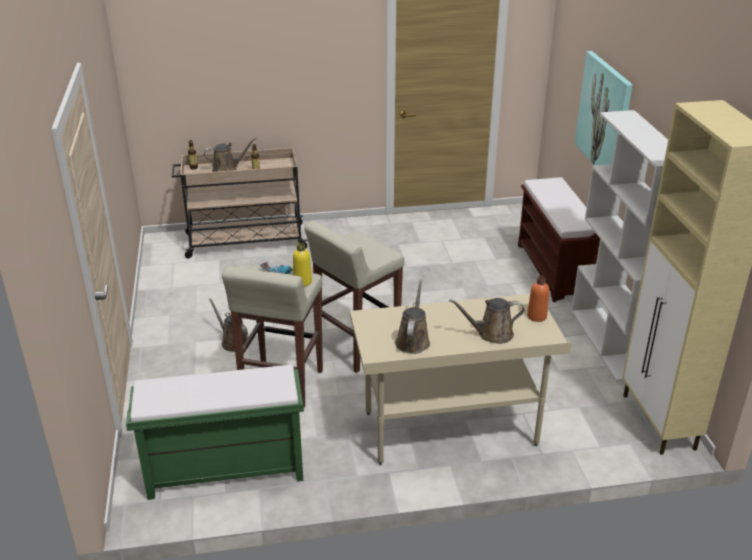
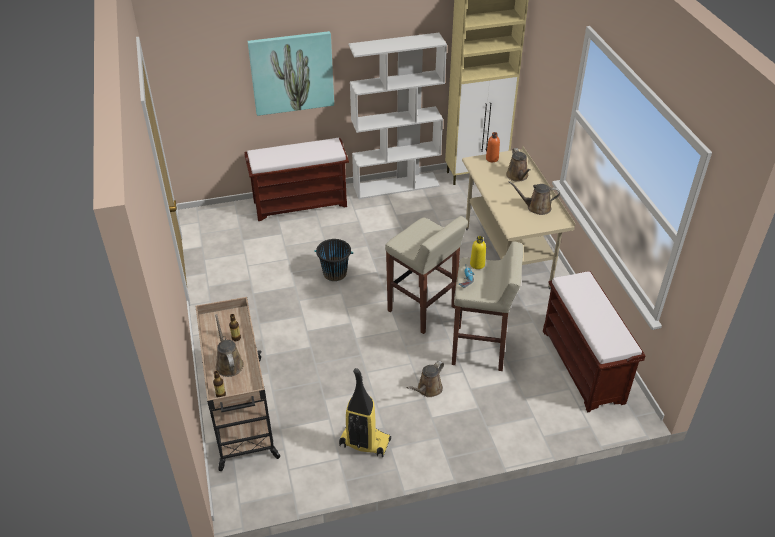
camera: 95 degrees left, 10 degrees up
(182, 300) = (364, 443): none -> vacuum cleaner
(224, 471) = (583, 366): green bench -> brown bench
(426, 291) = (335, 273): none -> black bucket

